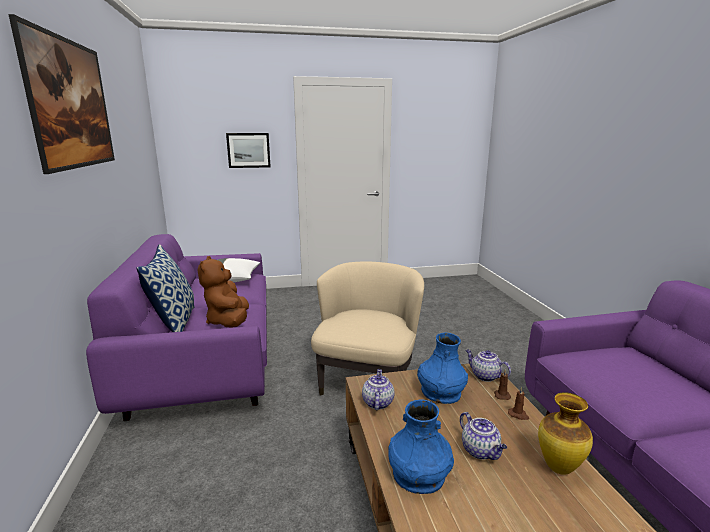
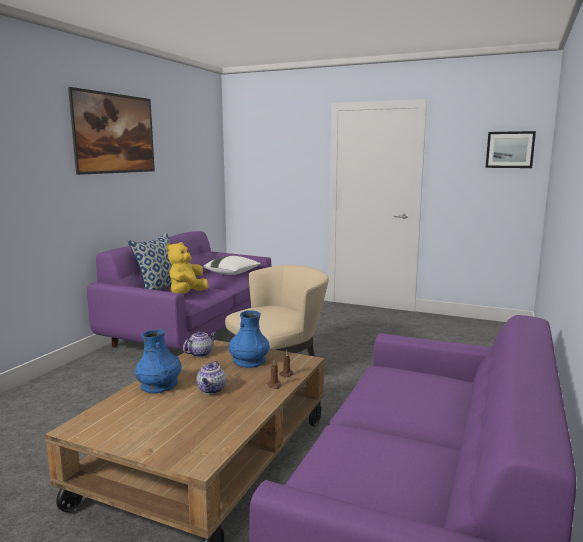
camera: 35 degrees right, 5 degrees down
(228, 322) = (187, 294): brown plush toy -> yellow plush toy
(248, 150) = (290, 169): picture -> picture (510, 149)
(484, 376) = (299, 363): teapot -> none
(559, 468) = (240, 412): vase -> none

